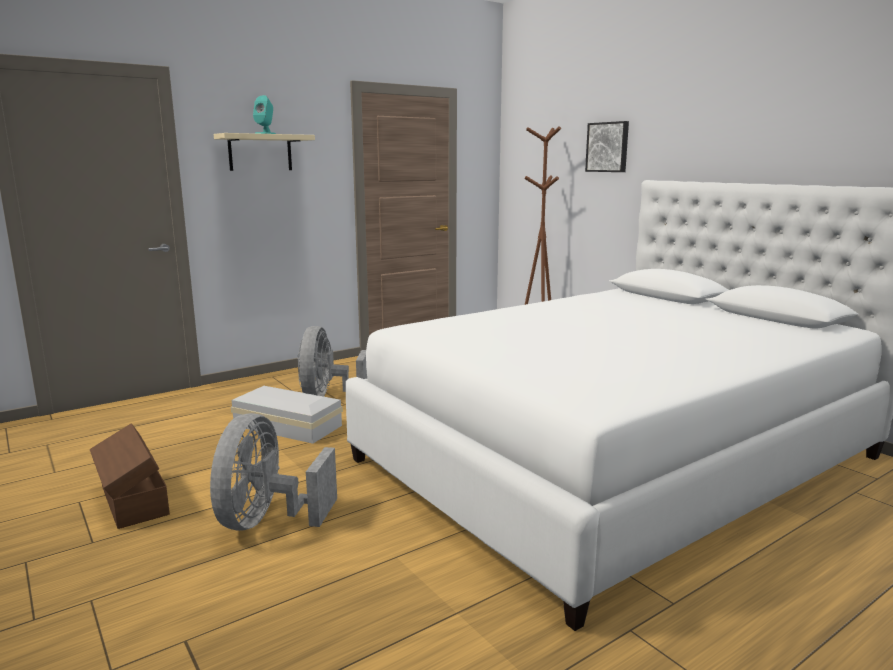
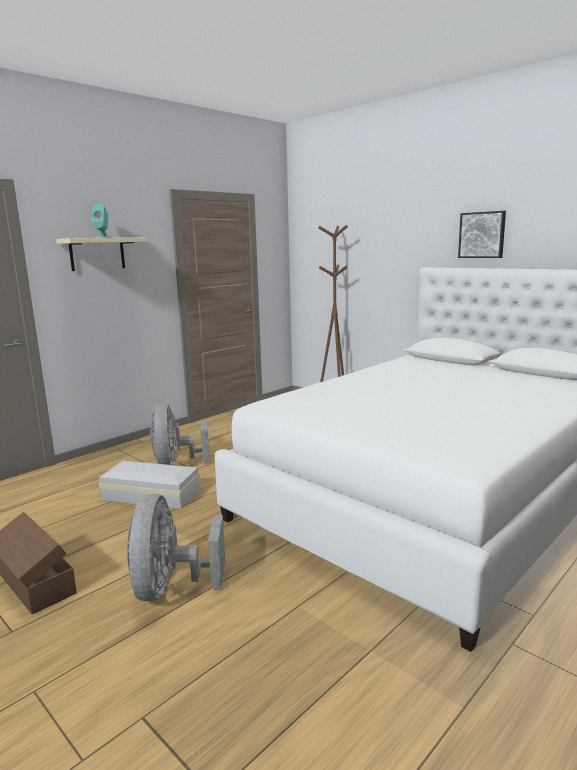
camera: 10 degrees left, 0 degrees up
(608, 147) = (386, 241): picture -> picture (482, 235)

